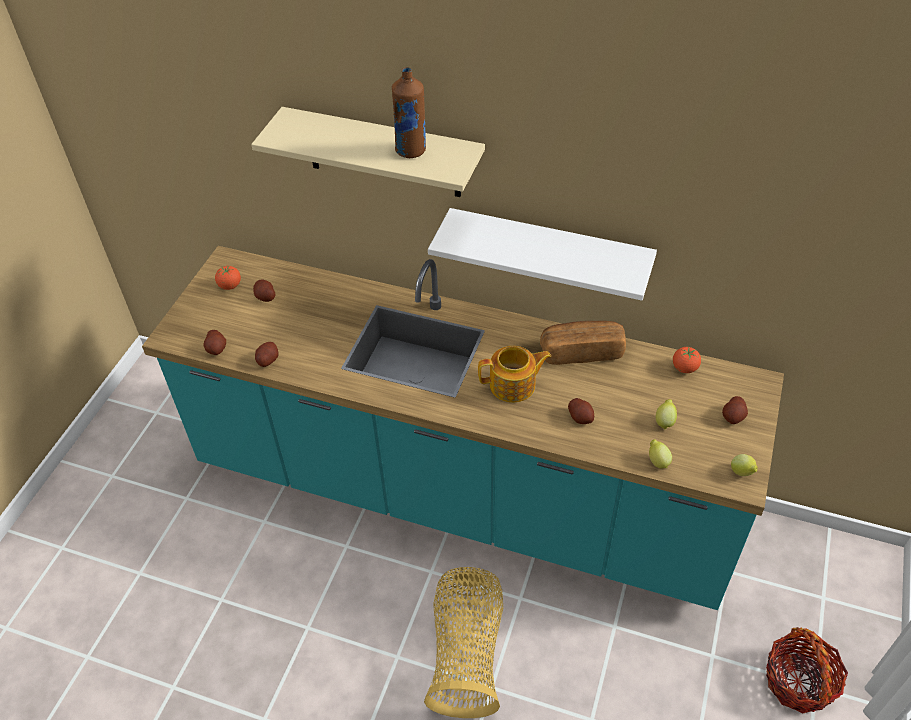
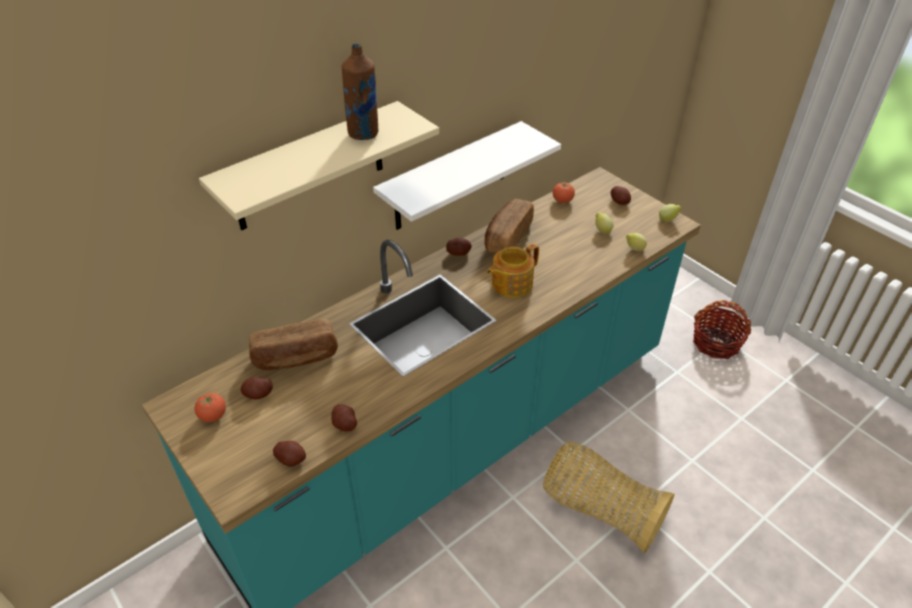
camera: 60 degrees left, 5 degrees down
(316, 296) = (296, 358): none -> bread
(513, 385) = (511, 284): teapot -> teapot turned 150 degrees counterclockwise
(580, 417) = (569, 265): potato -> potato (458, 253)

